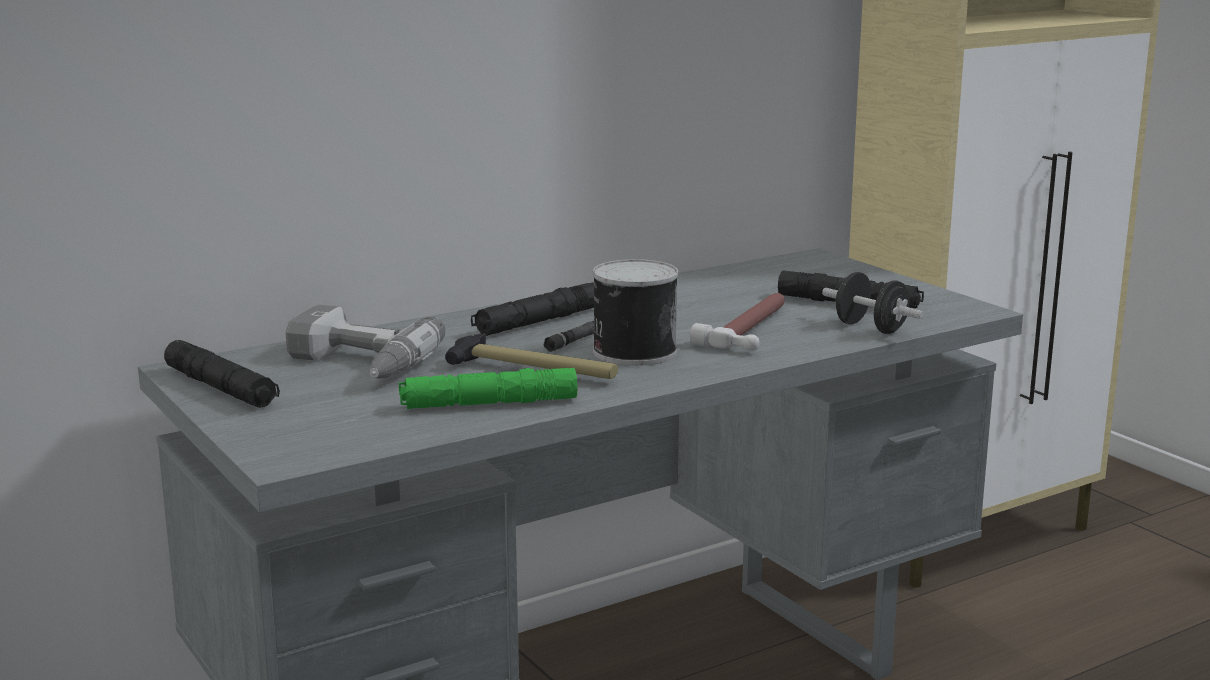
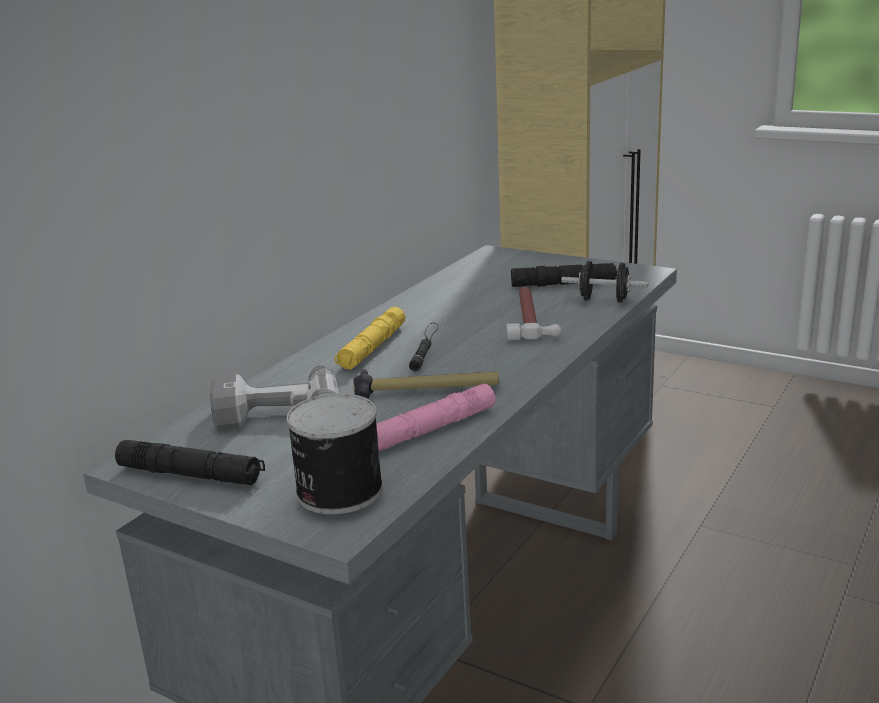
camera: 25 degrees left, 5 degrees up
(488, 403) = (431, 429): green flashlight -> pink flashlight
(538, 322) = (372, 348): black flashlight -> yellow flashlight
(632, 351) = (474, 356): can -> can (337, 491)

